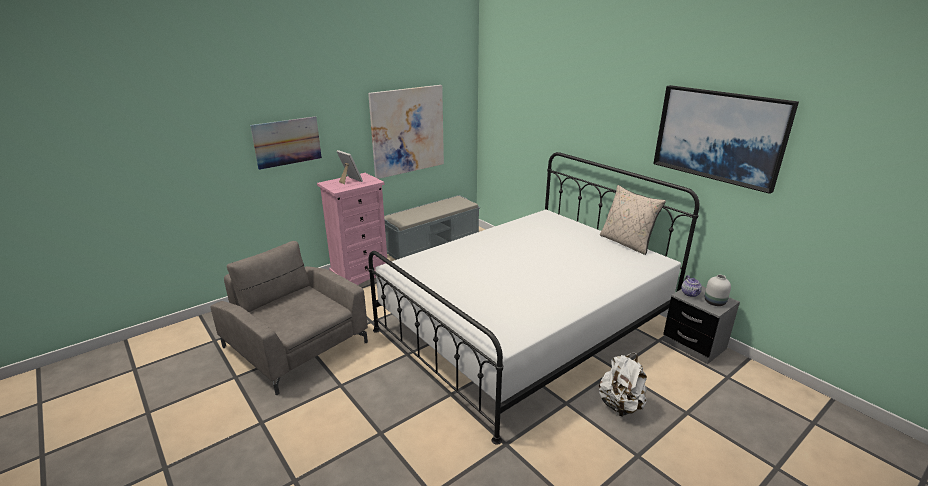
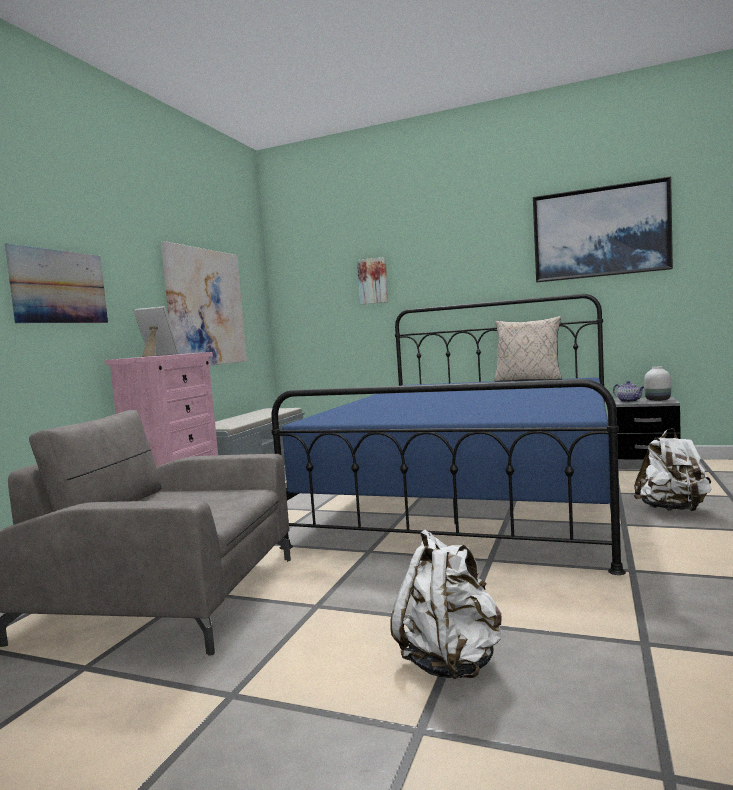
camera: 30 degrees left, 20 degrees down
(346, 453) = (451, 661): none -> white backpack
(525, 327) = (474, 495): white bed -> blue bed
(541, 119) = (373, 281): none -> picture

